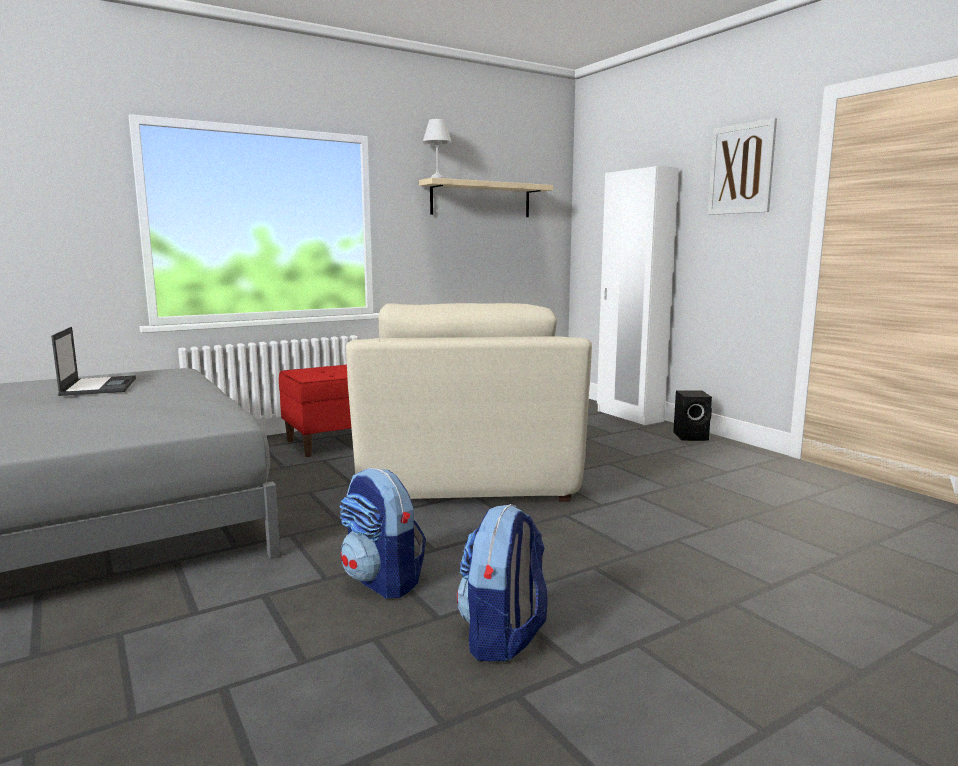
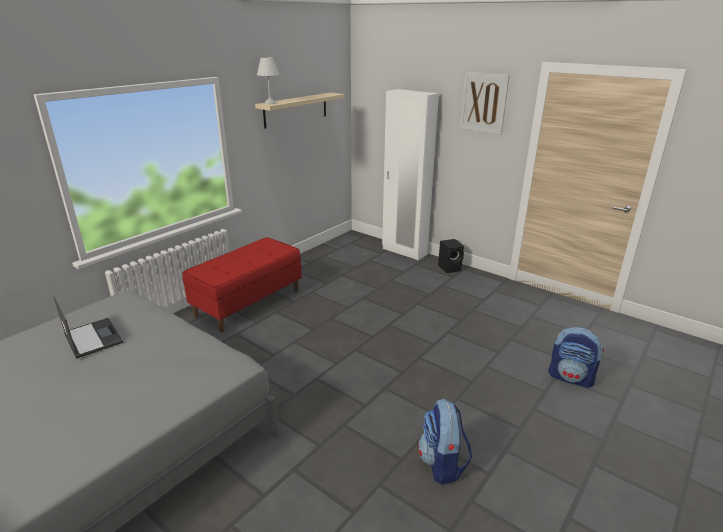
camera: 20 degrees left, 15 degrees up
(383, 581) = (353, 439): backpack -> backpack (571, 378)
(466, 478) = (342, 335): beige armchair -> none

